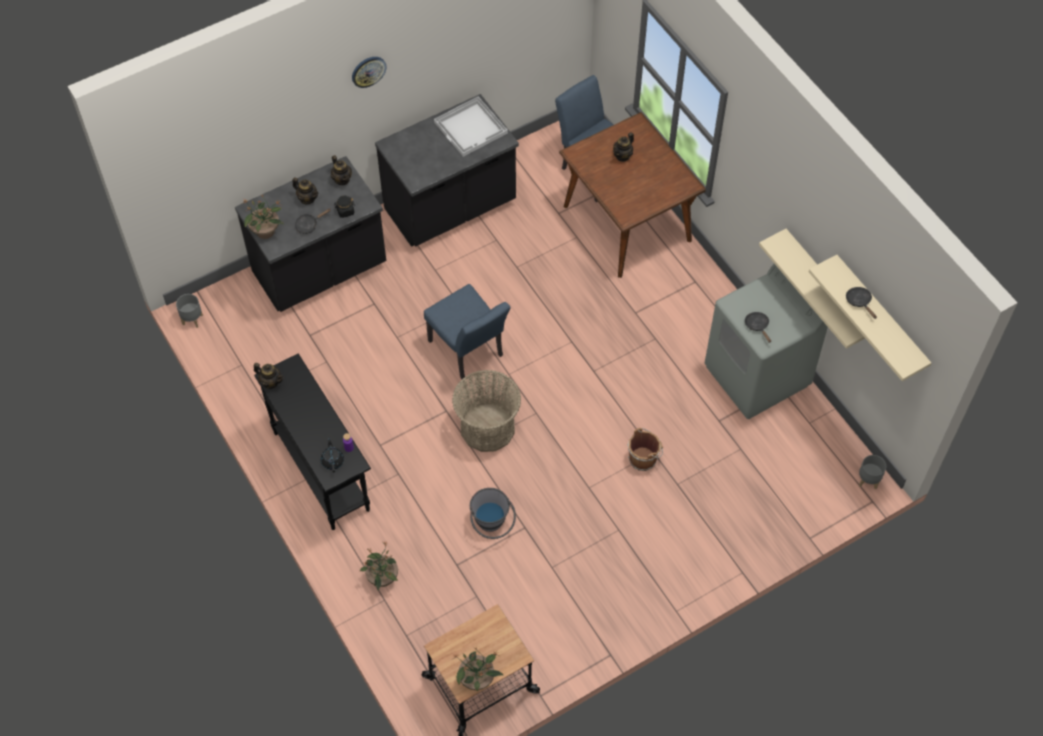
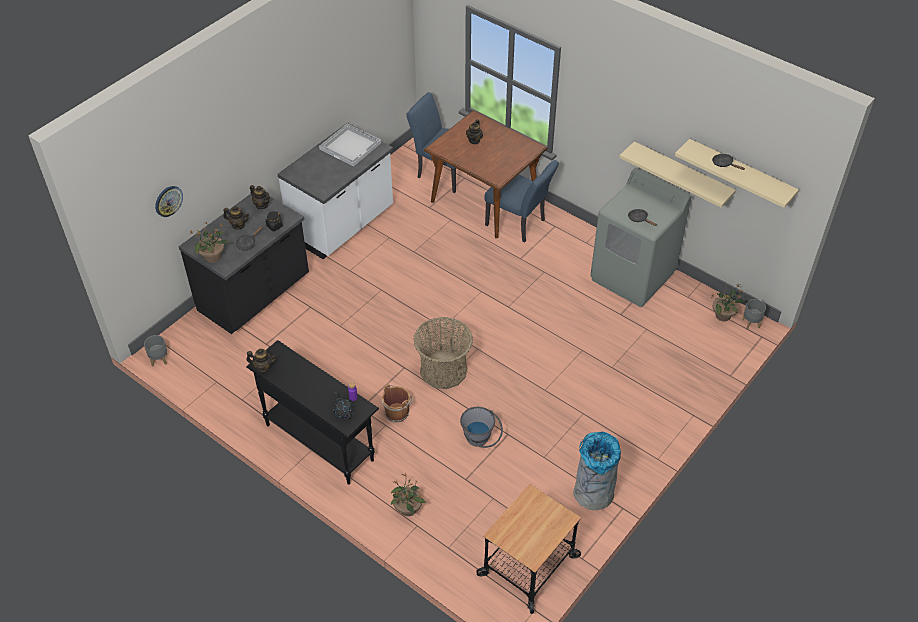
camera: 20 degrees left, 10 degrees down
(368, 71) = (266, 104): wall clock -> wall clock (168, 201)
(450, 208) = (342, 225): black counter -> white counter
(469, 352) = (403, 320): blue chair -> blue chair (519, 224)
(477, 679) = (541, 547): potted plant -> potted plant (723, 315)
(586, 627) = (593, 493): none -> grey trash can
(643, 458) = (577, 356): brown bucket -> brown bucket (397, 412)

